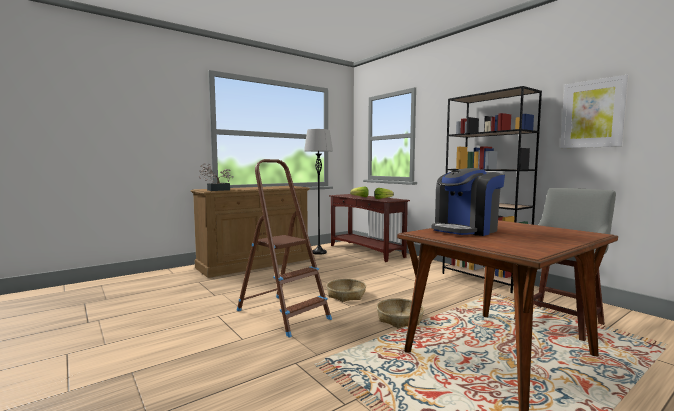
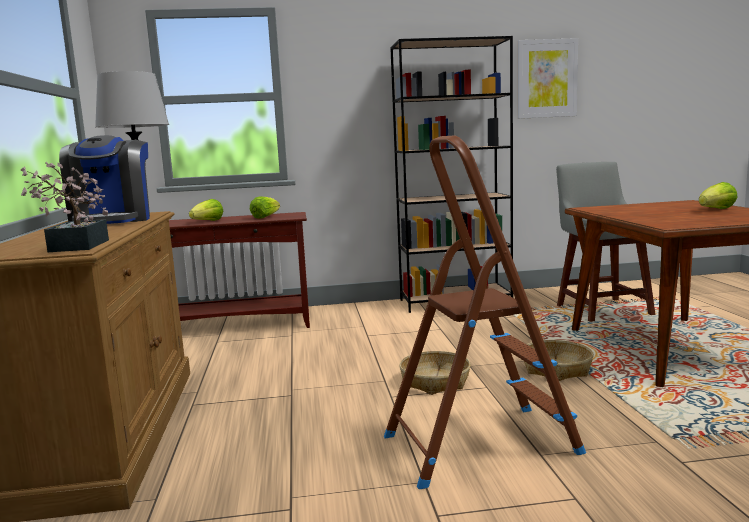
camera: 60 degrees left, 5 degrees up
(465, 230) = (655, 216): coffee machine -> coffee machine (113, 220)
(539, 238) = (716, 210): none -> lettuce

